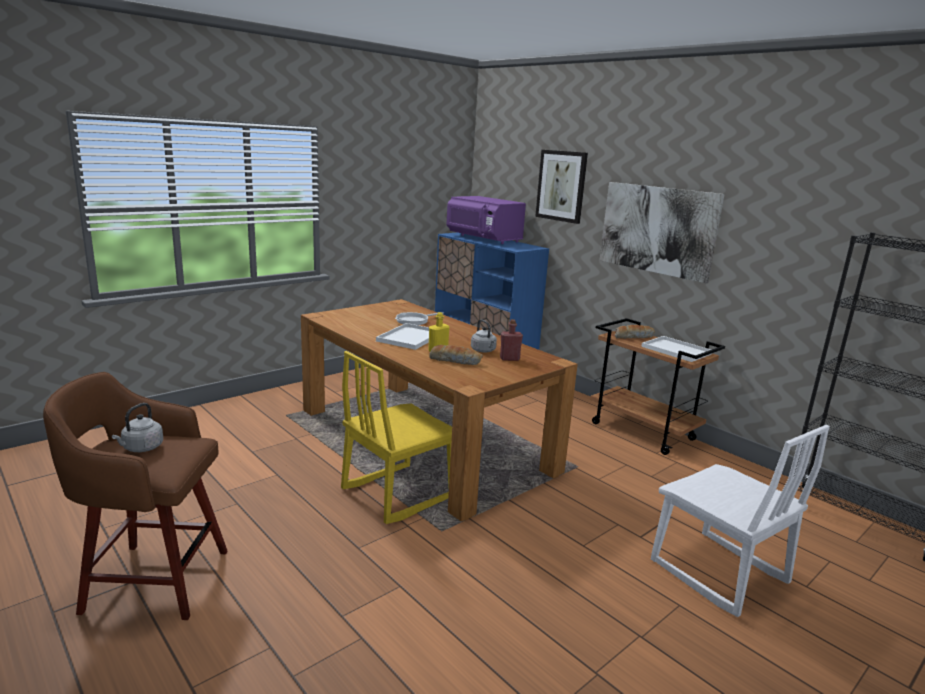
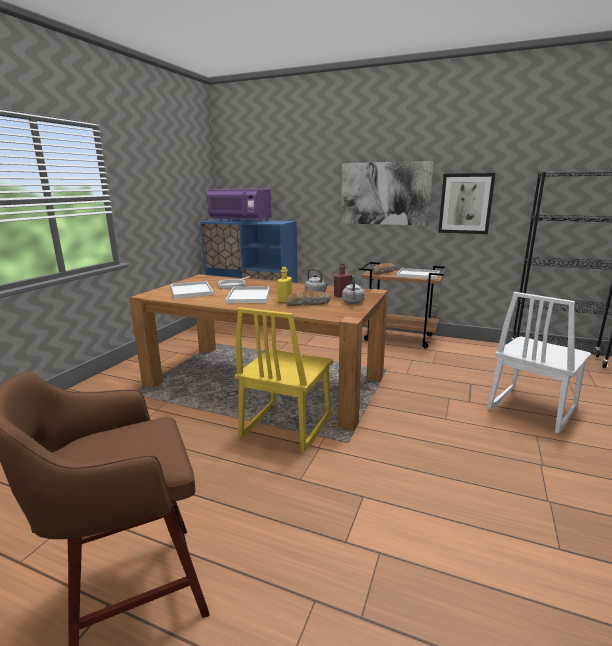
camera: 25 degrees left, 0 degrees up
(141, 448) = (108, 447): grey kettle -> grey kettle (353, 303)
(365, 319) = (192, 291): none -> white tray
(561, 186) = (300, 171): picture -> picture (465, 203)
(717, 573) = (531, 408): white chair -> white chair turned 105 degrees clockwise

